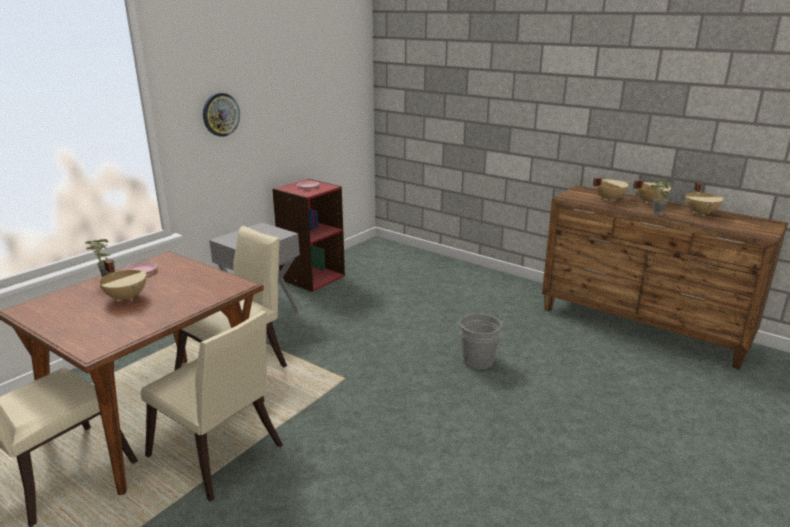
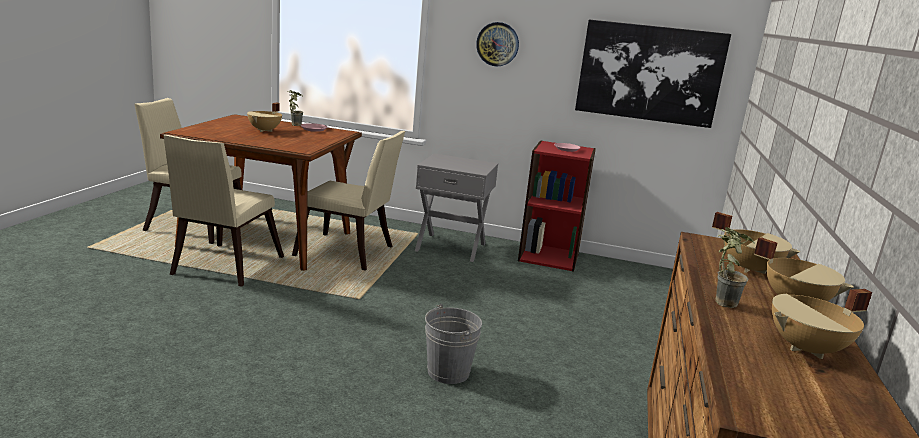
camera: 65 degrees right, 5 degrees down
(325, 107) = (649, 73): none -> picture

